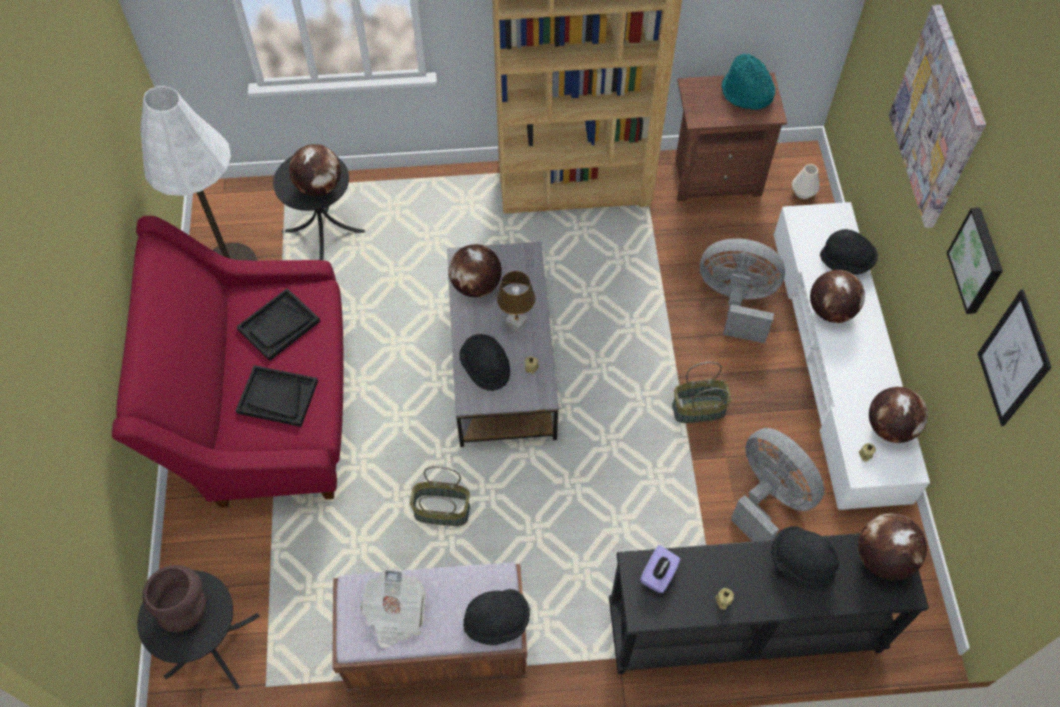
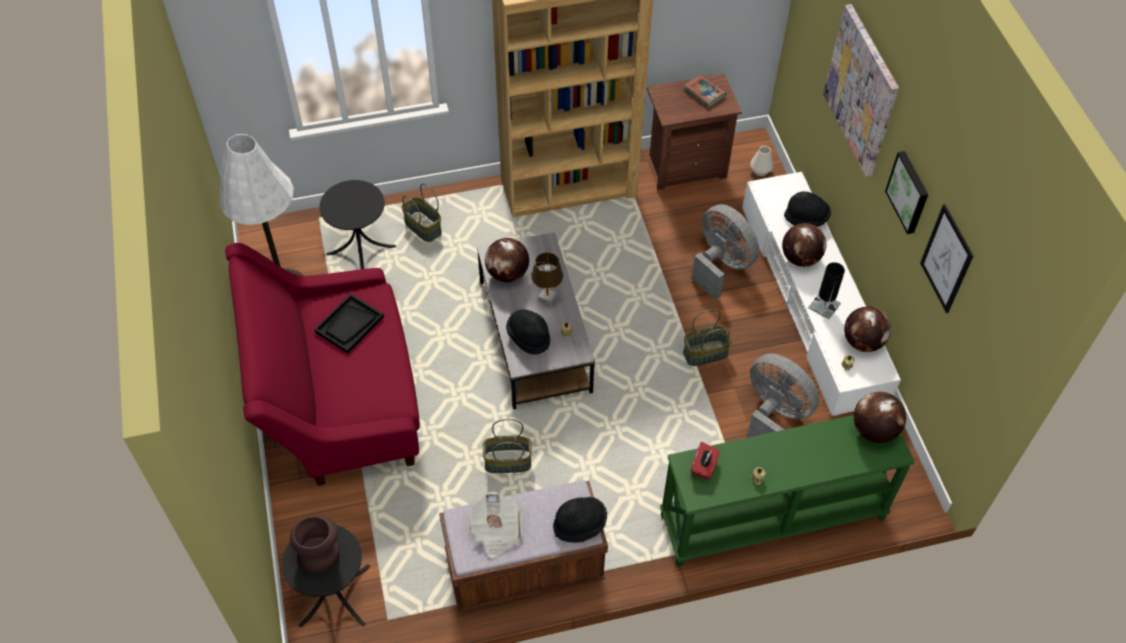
camera: 10 degrees left, 5 degrees down
(277, 397) = (361, 381): black tray -> none
(319, 186) = (360, 208): globe -> none
(398, 213) = (422, 227): none -> basket
(658, 575) = (704, 467): purple tissue box -> red tissue box
(736, 302) = (721, 265): grey fan -> grey fan turned 45 degrees clockwise
(743, 630) = (772, 519): black console table -> green console table
(746, 94) = (704, 93): turquoise hat -> book
(800, 562) = (812, 442): black hat -> none
(850, 374) = (824, 306): none -> black table lamp

